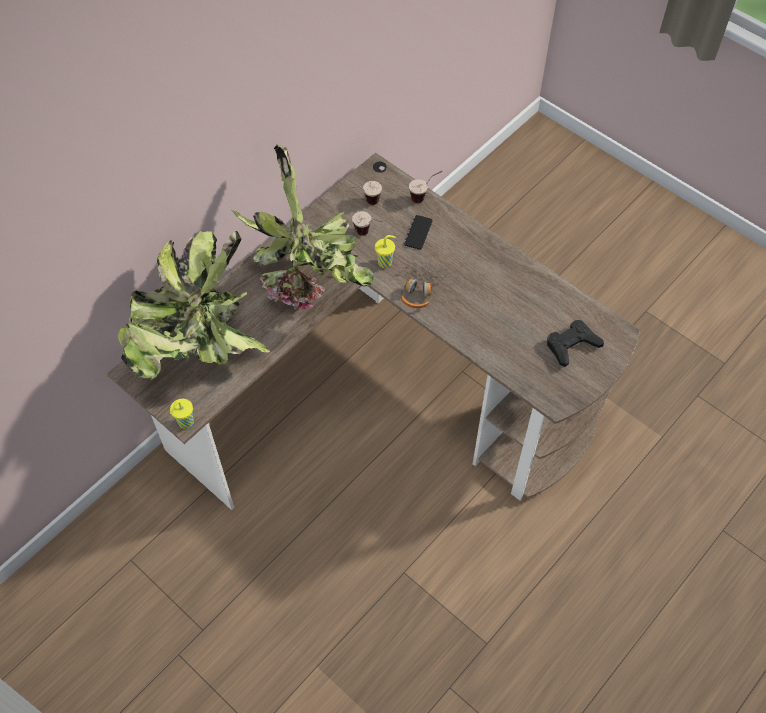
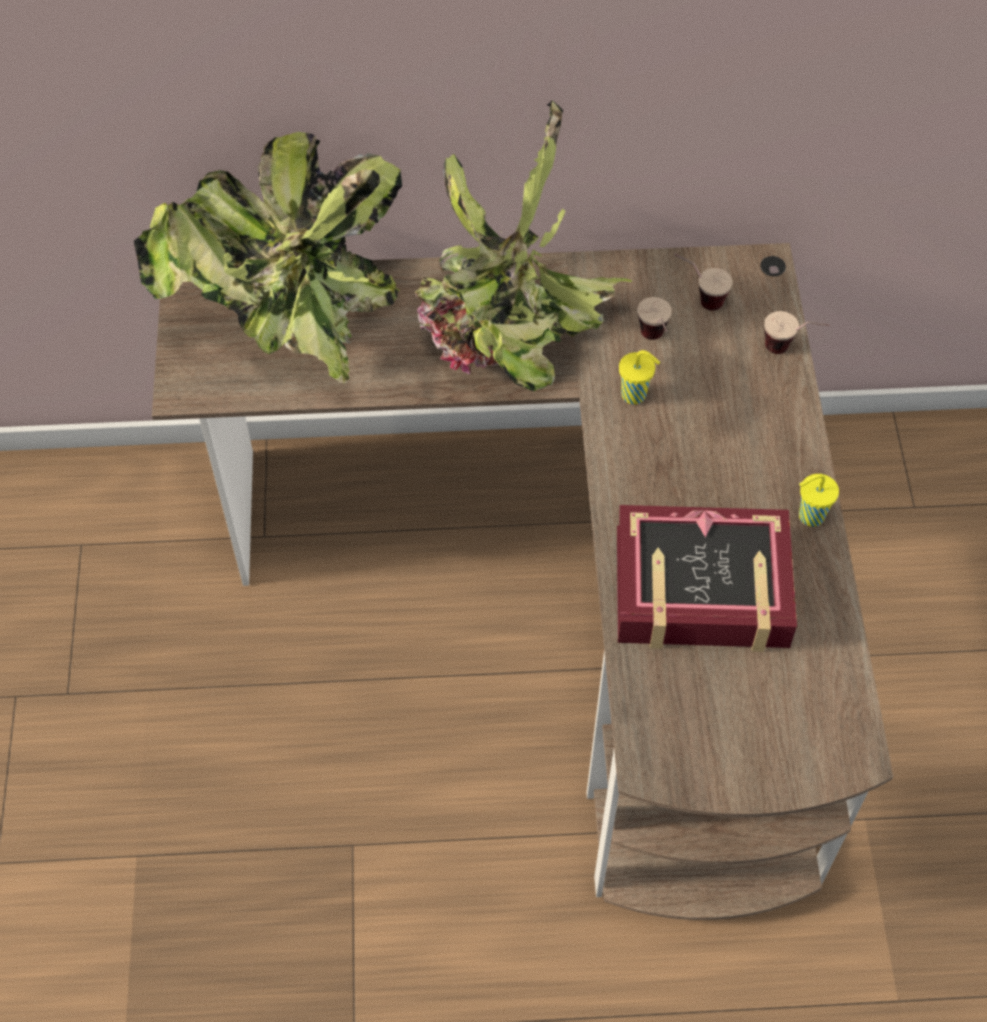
camera: 45 degrees right, 0 degrees up
(185, 423) = (177, 395): yellow cup -> yellow cup (809, 516)
(418, 232) = (724, 390): phone -> none
(420, 289) = (641, 466): headphones -> none
(498, 318) = (701, 589): none -> book
(572, 345) = (764, 711): black game controller -> none

